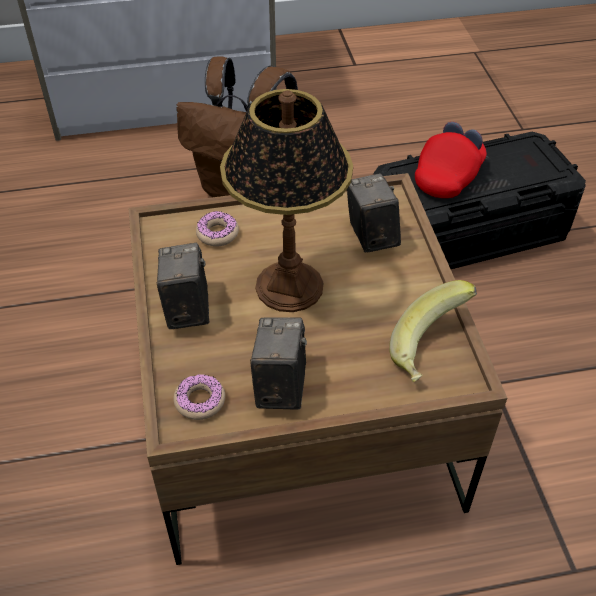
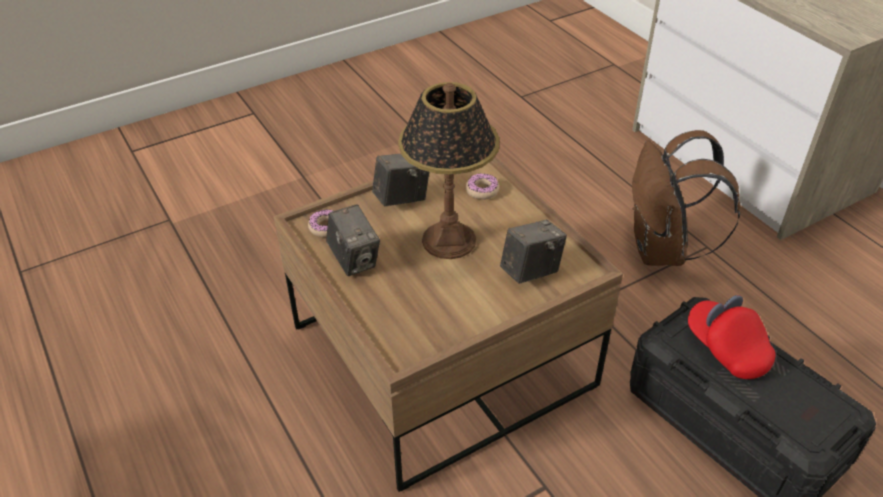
camera: 70 degrees right, 5 degrees down
(280, 385) = (354, 260): camera -> camera turned 75 degrees clockwise
(431, 350) = (423, 332): banana -> none
(448, 176) = (726, 349): red cap -> red cap turned 135 degrees counterclockwise

